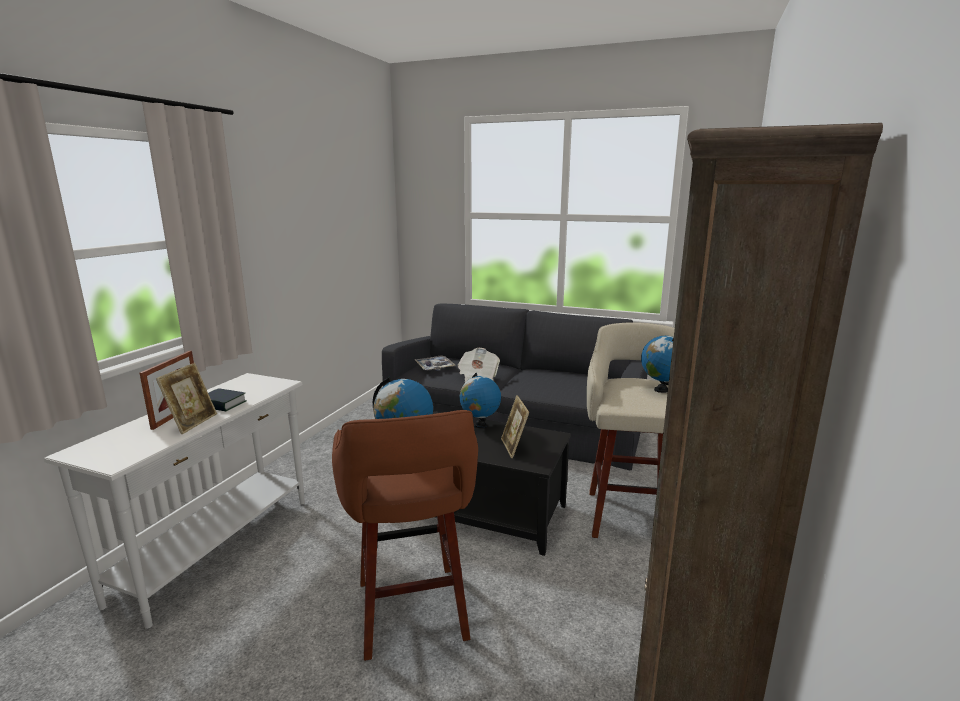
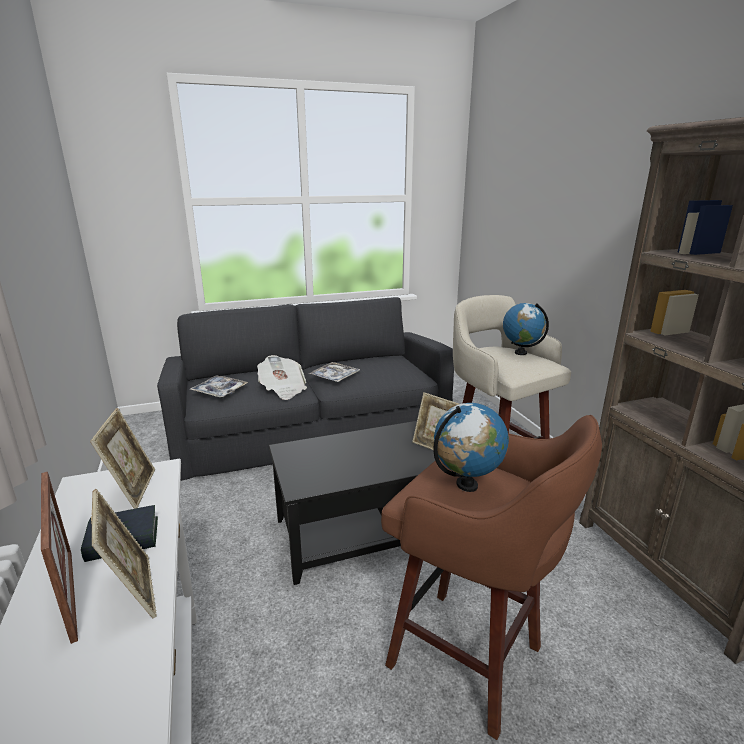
camera: 40 degrees left, 5 degrees up
(260, 387) = (133, 489): none -> picture frame
(480, 425) = (372, 436): globe -> none
(528, 379) = (335, 377): none -> tray

